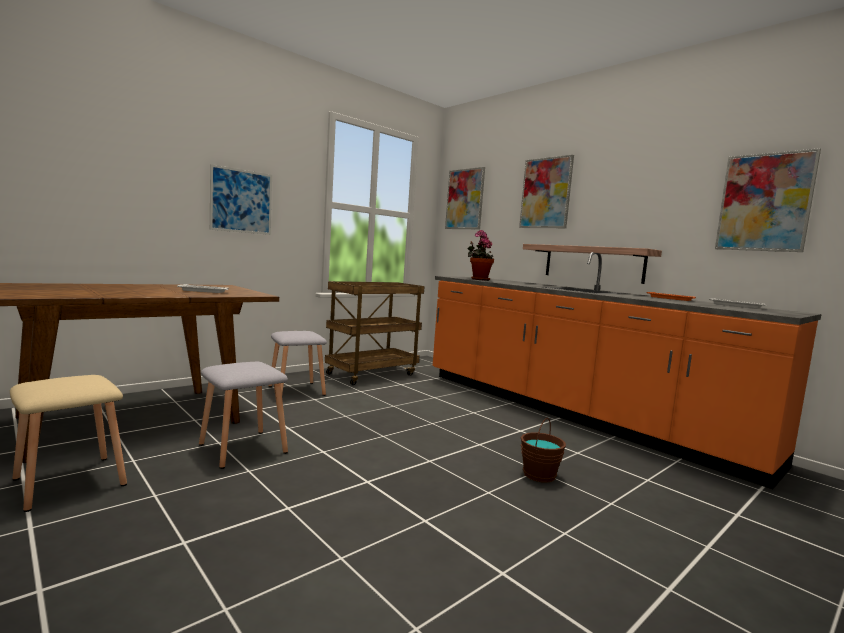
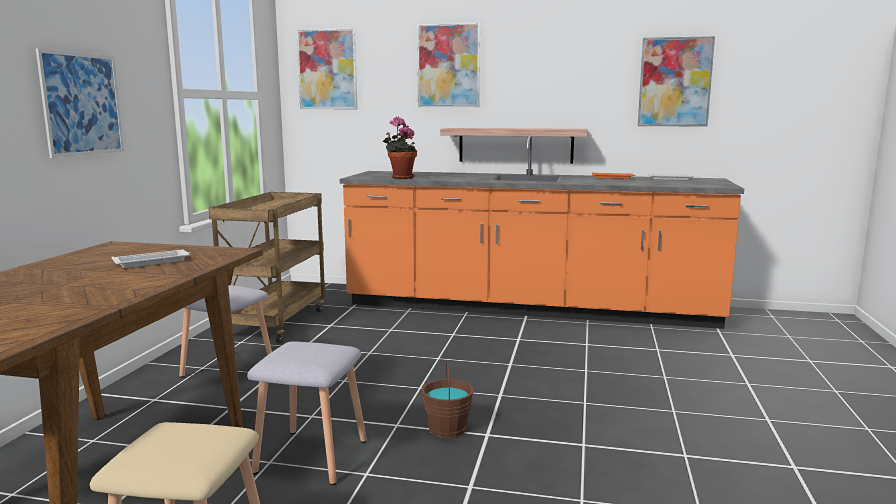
camera: 35 degrees left, 5 degrees up
(539, 475) = (593, 373): brown bucket -> brown bucket (448, 429)

